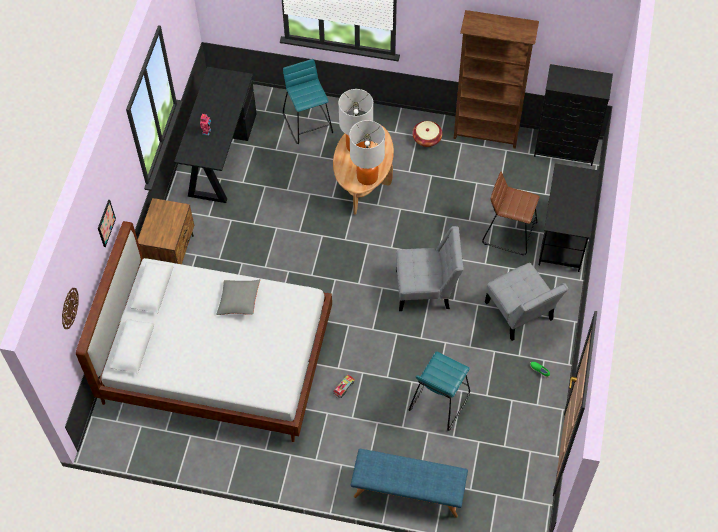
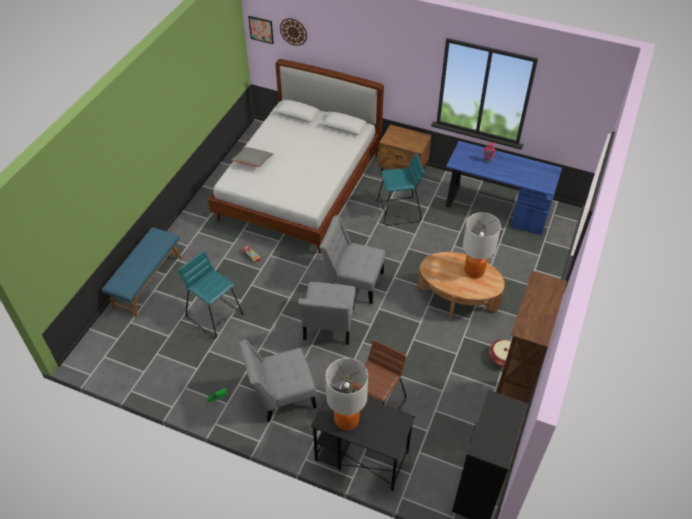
camera: 100 degrees right, 10 degrees down
(106, 223) = (367, 57): picture -> picture (261, 29)
(220, 156) = (495, 208): black desk -> blue desk
(239, 301) = (319, 168): grey pillow -> grey pillow (253, 161)
(308, 123) = (528, 269): turquoise stool -> turquoise stool (398, 211)
(360, 277) = (353, 282): none -> grey chair
(367, 177) = (436, 273): table lamp -> table lamp (346, 419)

